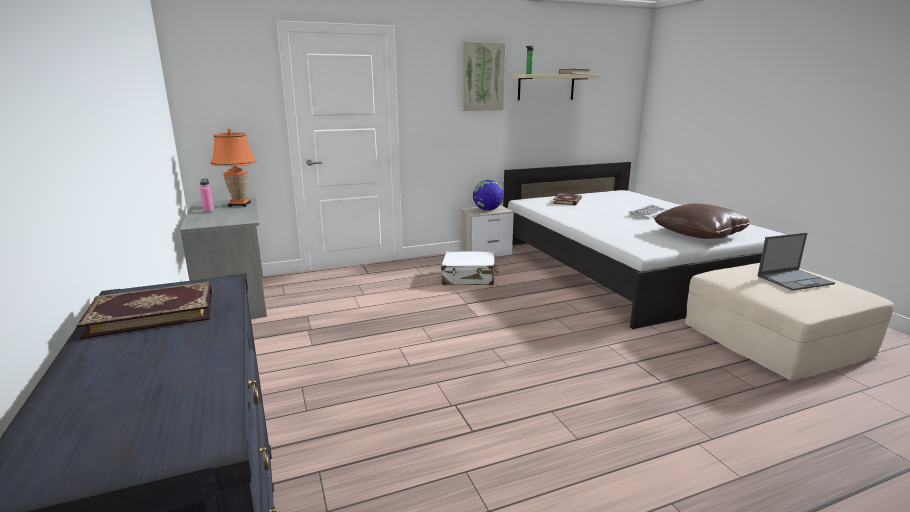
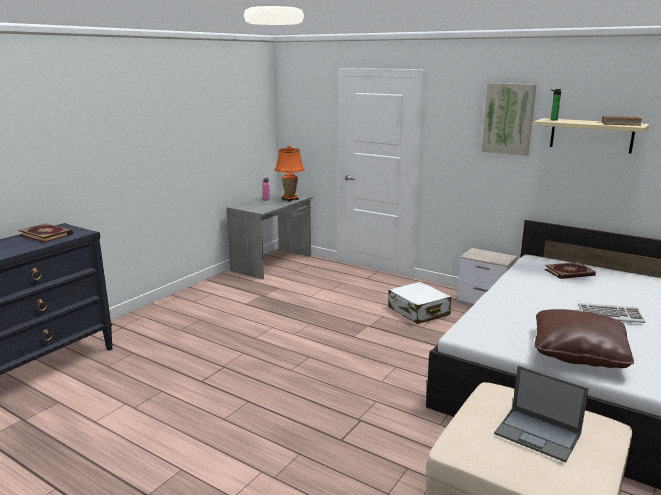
camera: 55 degrees right, 0 degrees up
(487, 210) = (487, 256): globe -> none

